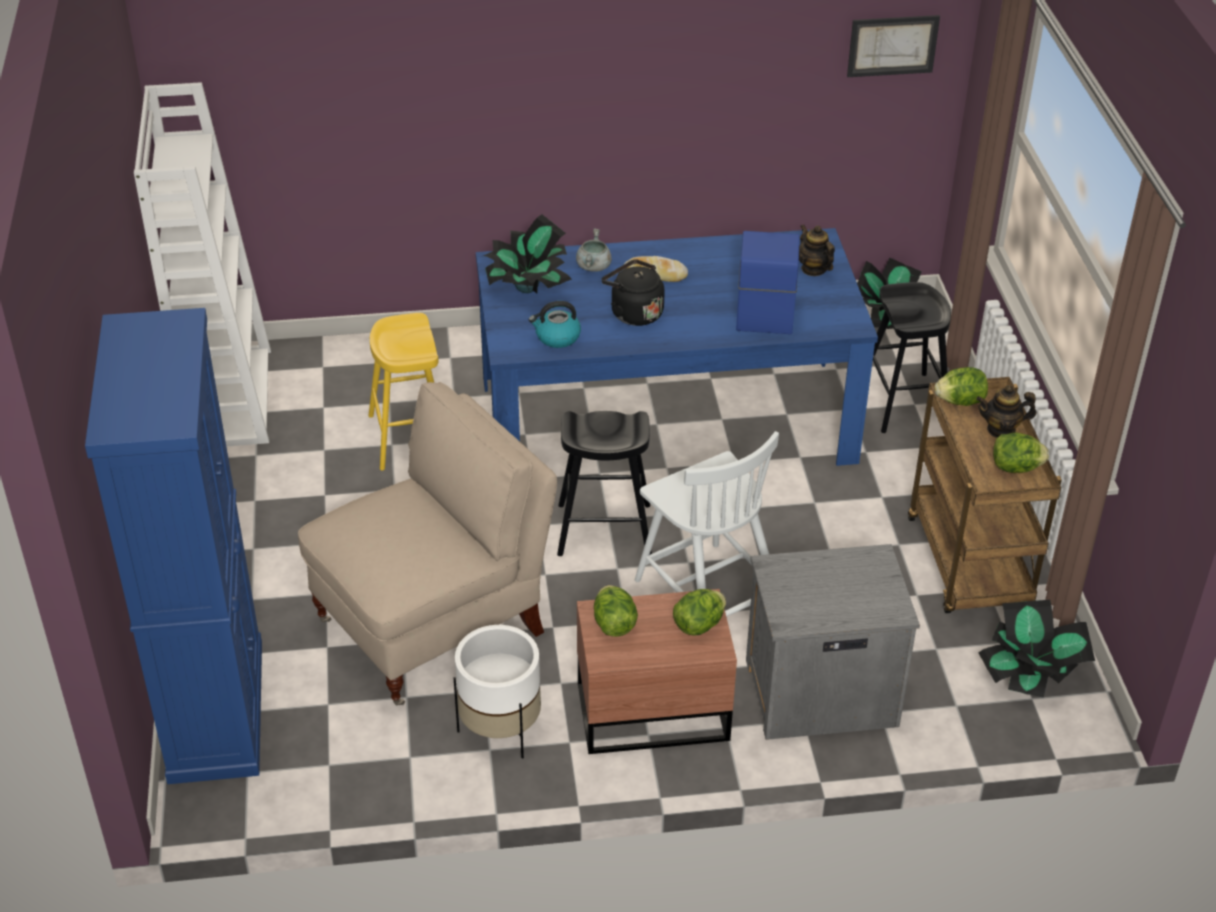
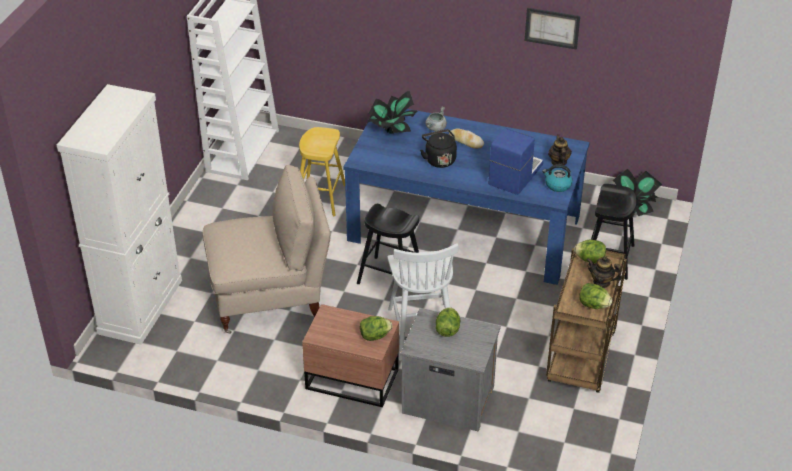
camera: 25 degrees right, 0 degrees up
(216, 710) = (141, 306): blue cabinet -> white cabinet
(500, 730) = (269, 362): white planter -> none
(557, 337) = (388, 161): kettle -> kettle (557, 185)
(614, 624) = (331, 321): lettuce -> lettuce (447, 330)
(892, 45) = (649, 41): picture -> picture (552, 28)
(1029, 676) = (571, 430): potted plant -> none

